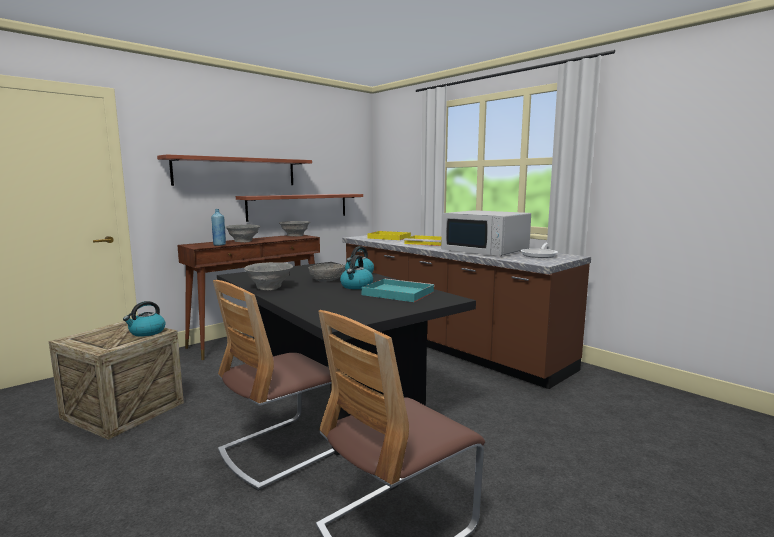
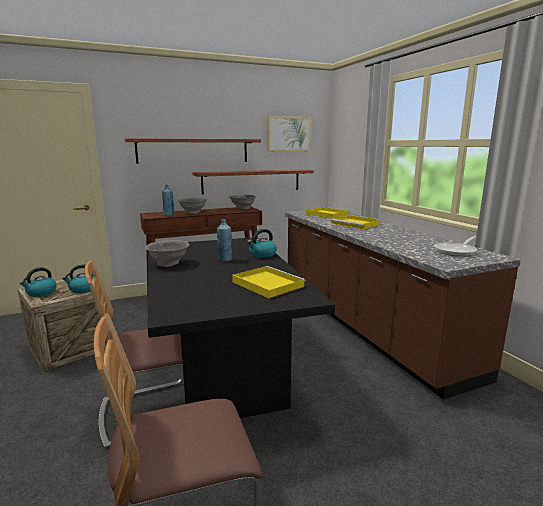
camera: 20 degrees right, 5 degrees up
(327, 280) = (225, 260): grey bowl -> blue bottle
(334, 156) = (288, 134): none -> picture
(356, 286) = (241, 270): kettle -> kettle (41, 293)
(396, 293) = (266, 284): turquoise tray -> yellow tray
(485, 250) = (402, 239): white microwave -> none

